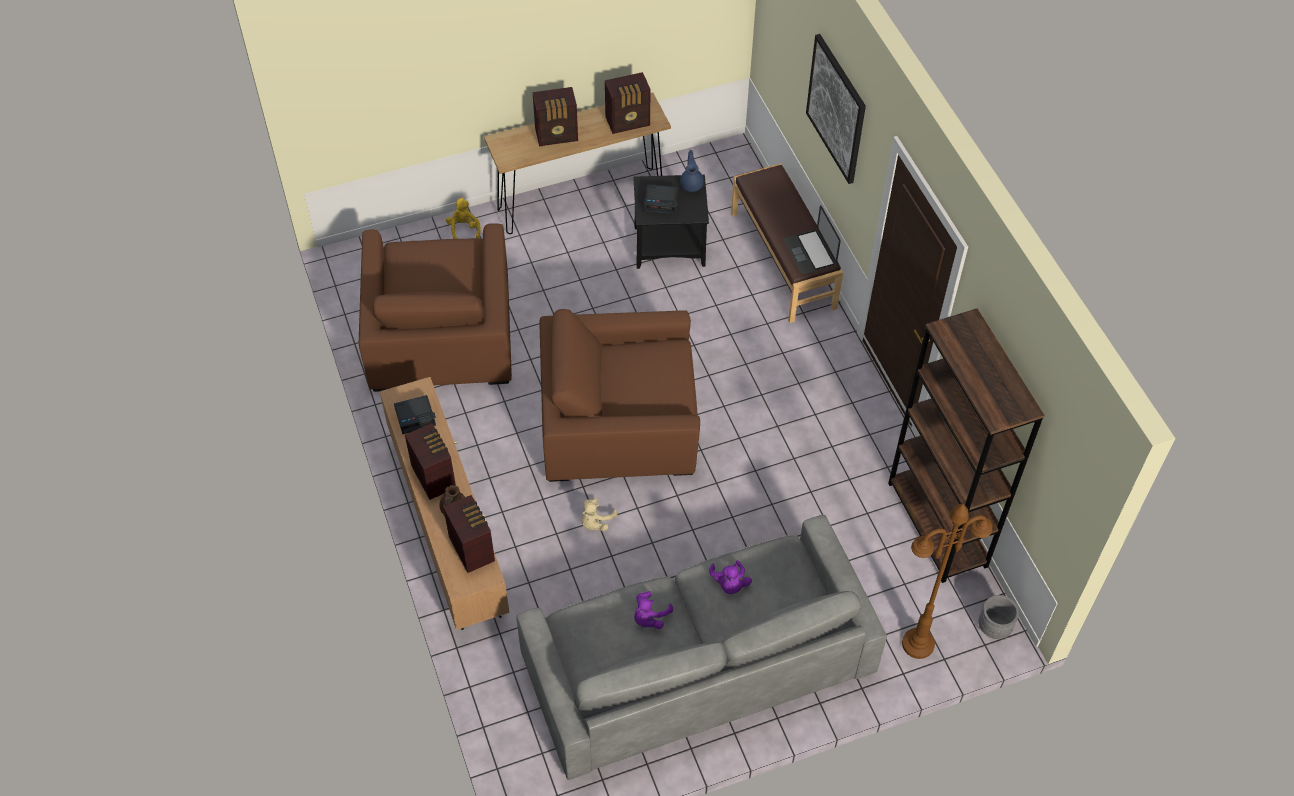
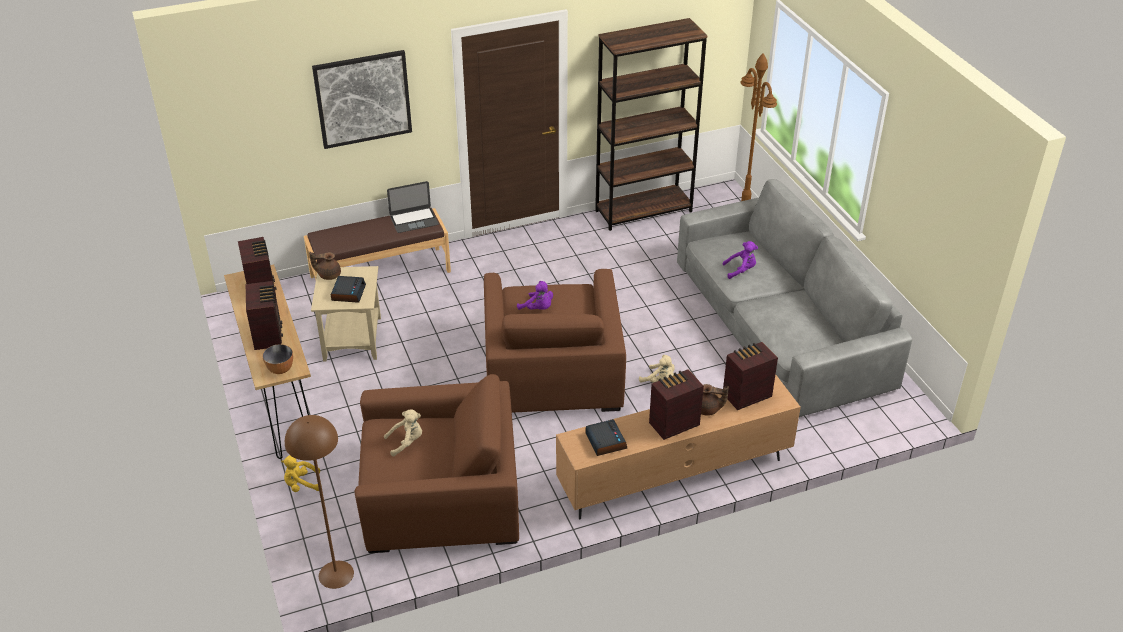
camera: 90 degrees left, 15 degrees down
(356, 264) = (336, 574): none -> brown floor lamp
(443, 268) = (406, 442): none -> beige plush toy
(506, 150) = (280, 369): none -> bowl
(649, 617) = (778, 311): purple plush toy -> purple plush toy (538, 308)
(669, 245) = (351, 339): black side table -> beige side table
(691, 183) = (328, 275): blue teapot -> brown teapot
(994, 627) = (724, 193): grey planter -> none

